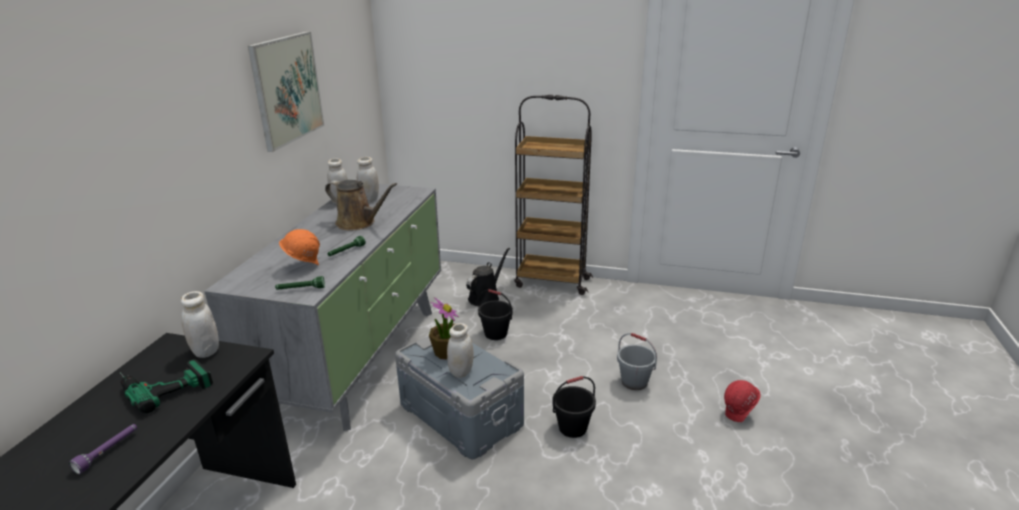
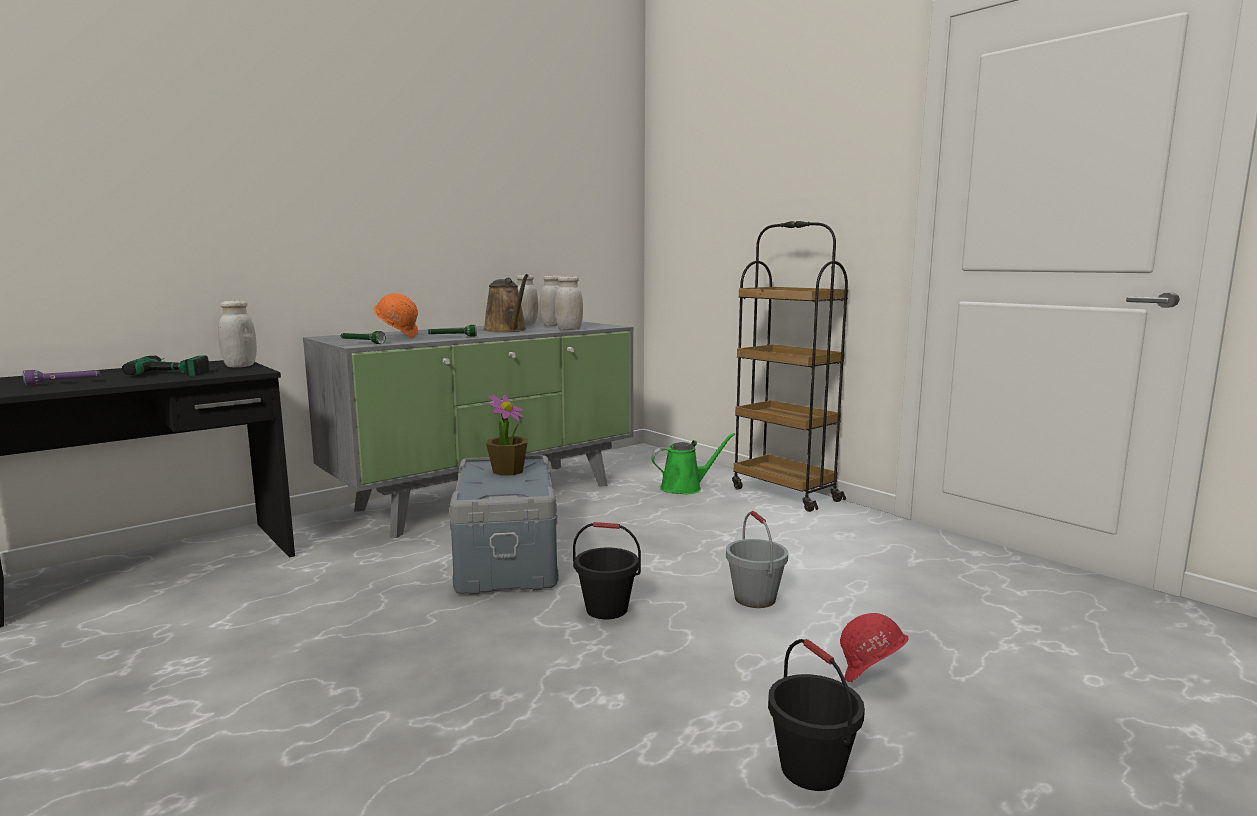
camera: 35 degrees right, 15 degrees down
(287, 89) = (482, 189): picture -> none
(461, 372) = (493, 485): white jar -> white jar (569, 329)
(485, 297) = (685, 488): black watering can -> green watering can
(496, 333) = (649, 515): black bucket -> black bucket (812, 769)

